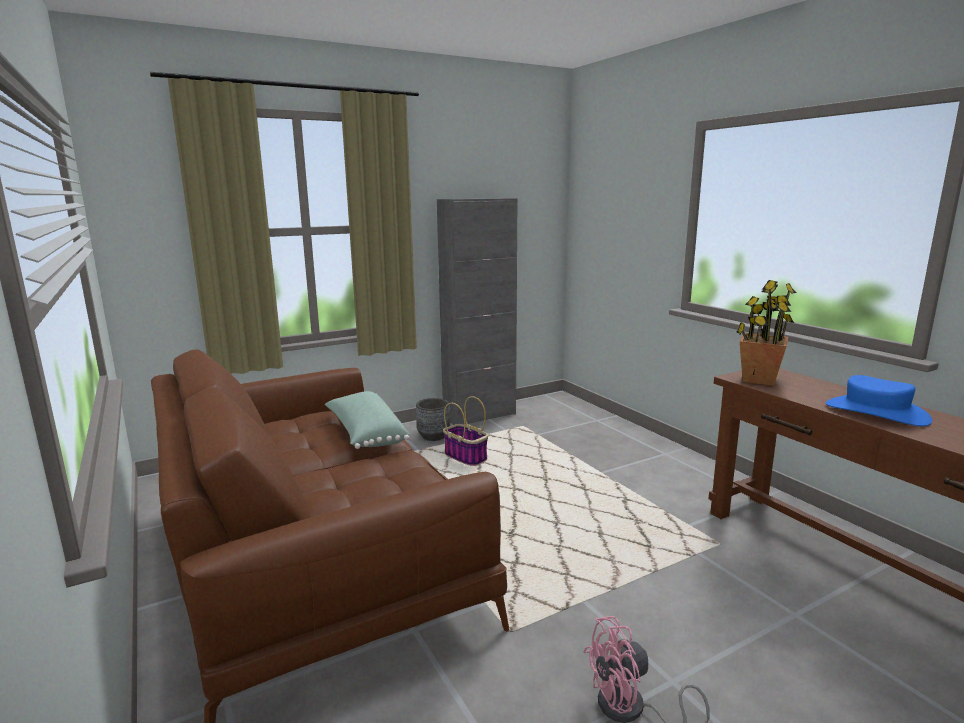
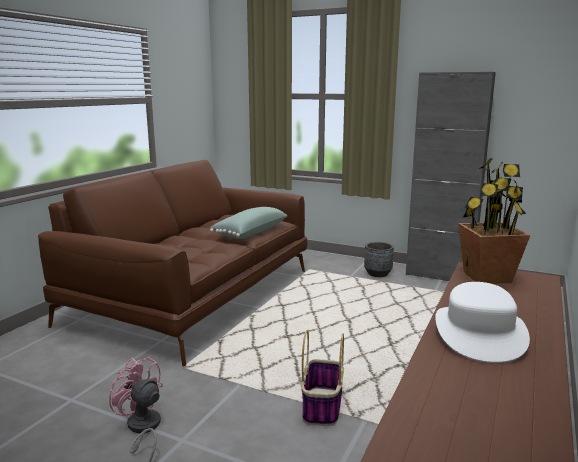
camera: 55 degrees right, 0 degrees up
(466, 457) = (366, 292): basket -> basket (322, 408)
(876, 412) = (479, 333): blue hat -> white hat

